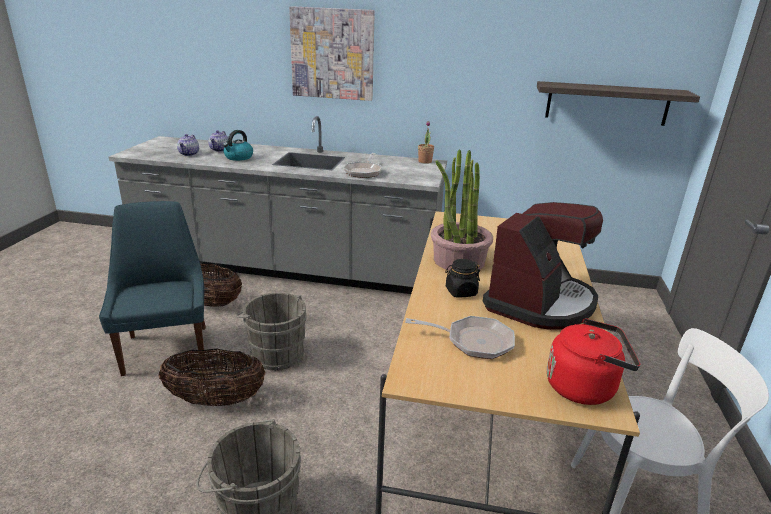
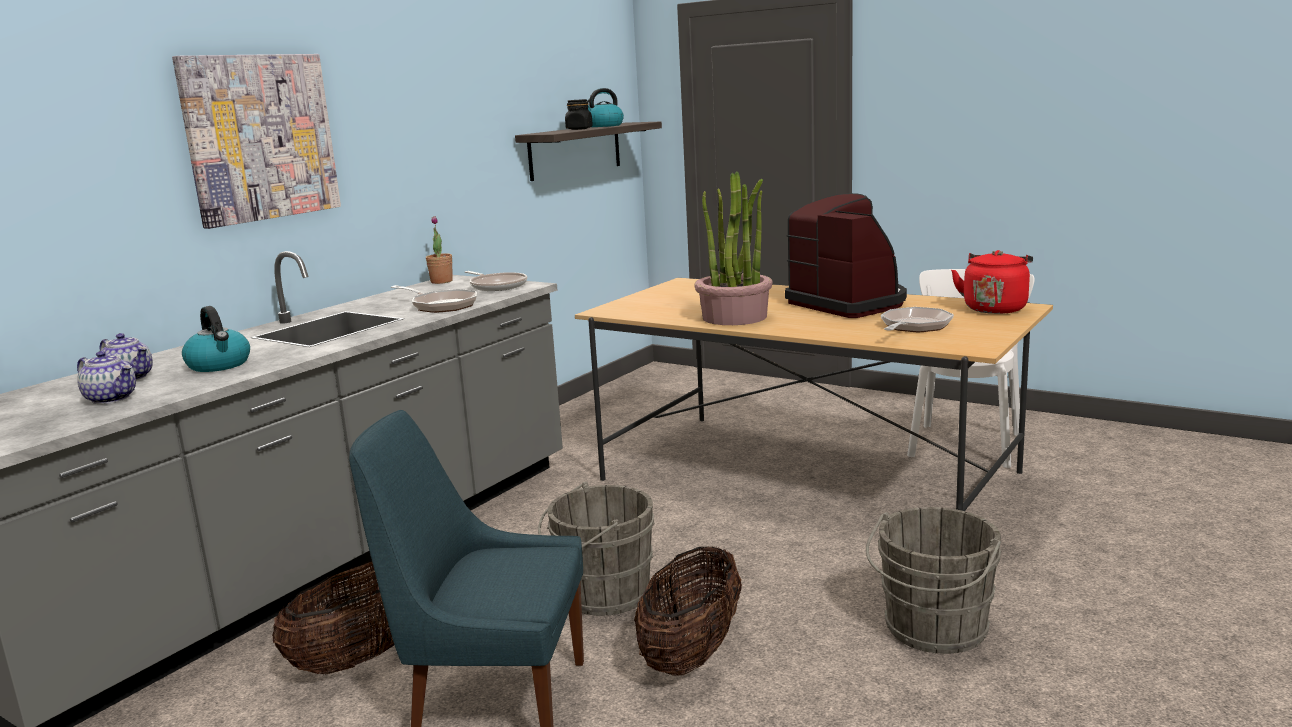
camera: 65 degrees left, 10 degrees down
(420, 175) = (497, 286): none -> frying pan
(460, 292) = (811, 322): black jar -> black jar (579, 129)
(631, 89) = (604, 126): none -> kettle

